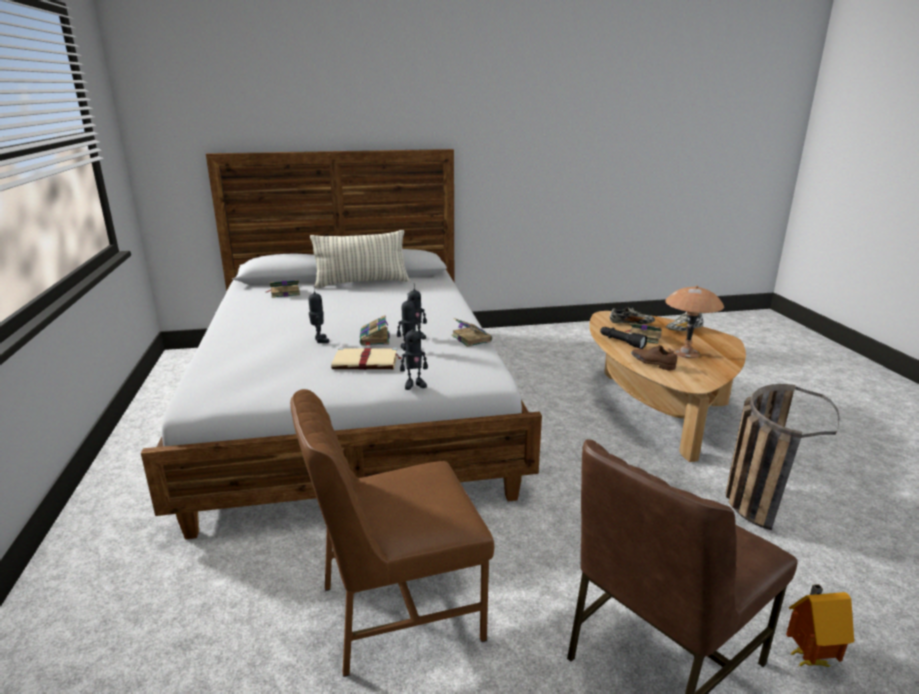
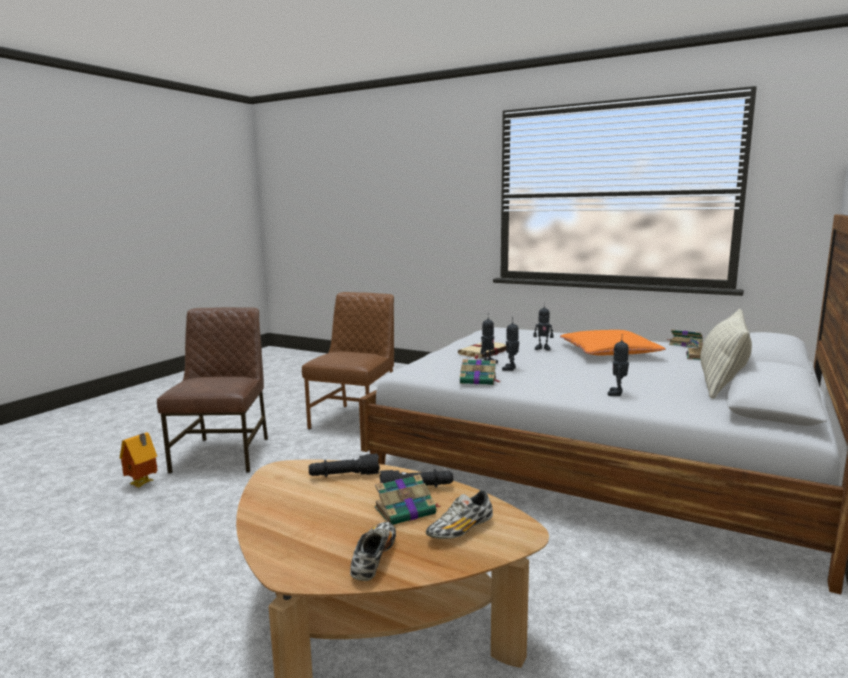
camera: 130 degrees right, 10 degrees down
(301, 317) = (609, 351): none -> orange pillow
(374, 339) = (526, 360): book -> book (684, 344)
(414, 385) = (427, 354): toy robot -> toy robot (617, 394)
(652, 363) = (344, 475): brown shoe -> black flashlight
(686, 353) = (323, 509): brown table lamp -> none
(756, 496) = (190, 564): basket -> none

